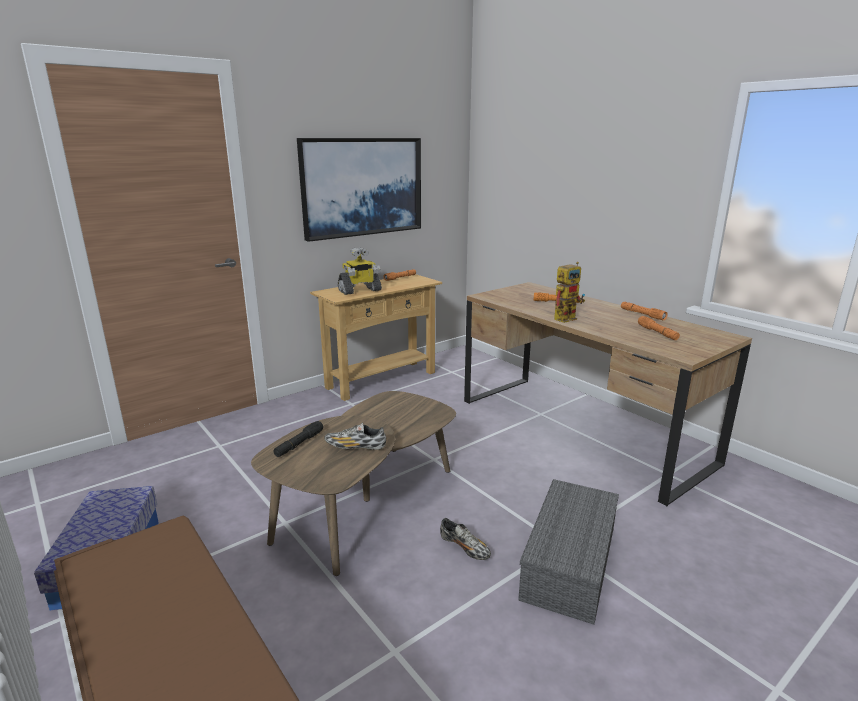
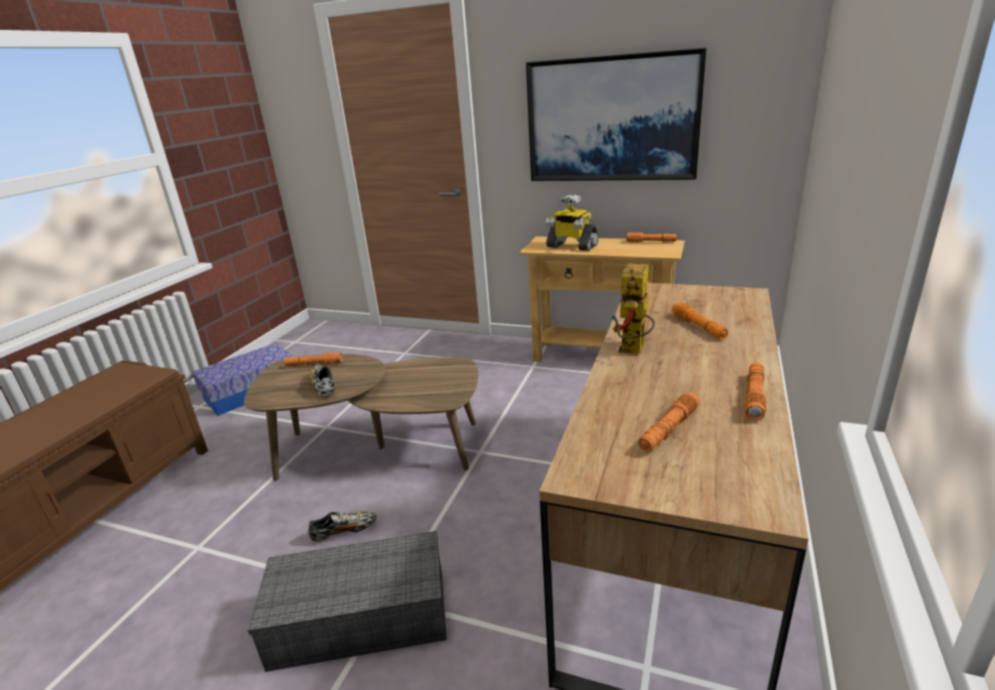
camera: 60 degrees right, 5 degrees up
(299, 444) = (314, 364): black flashlight -> orange flashlight
(464, 548) = (344, 532): shoe -> shoe turned 120 degrees counterclockwise
(567, 317) = (634, 351): toy robot -> toy robot turned 90 degrees clockwise

